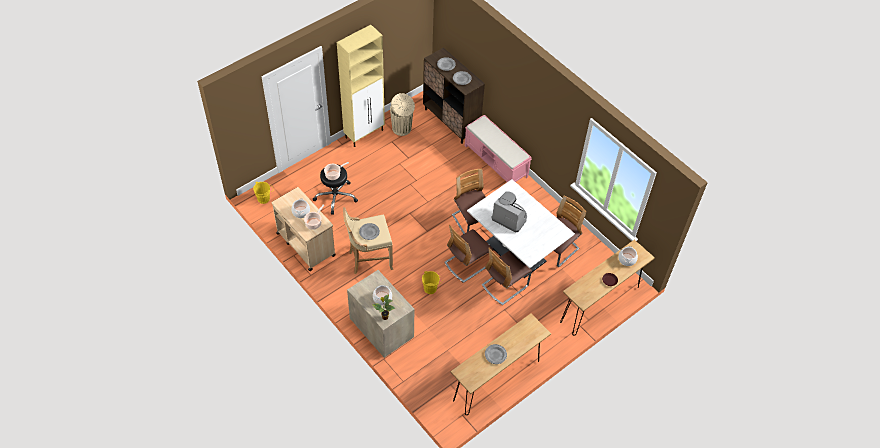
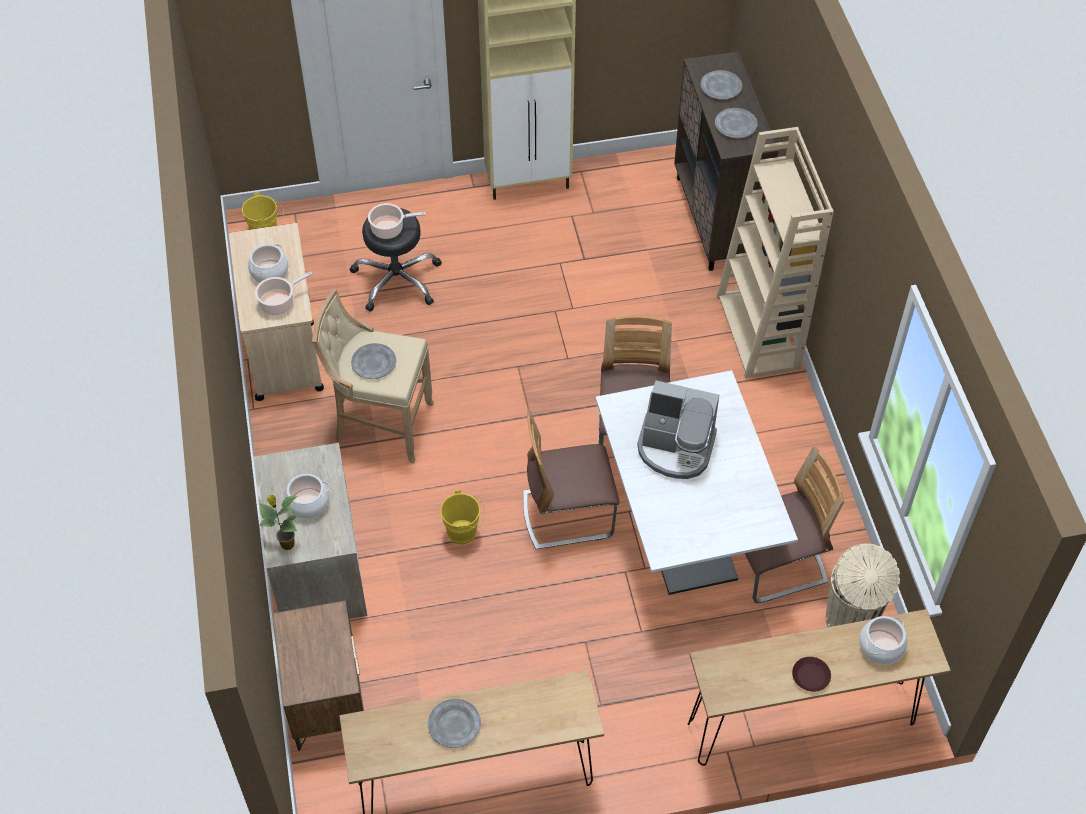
camera: 30 degrees right, 0 degrees up
(402, 129) = (608, 199): beige trash can -> beige trash can (851, 621)
(418, 375) = (326, 698): none -> brown nightstand
(496, 161) = (759, 332): pink bench -> beige bookcase
(504, 285) = (617, 593): chair -> none
(510, 217) = (676, 448): coffee machine -> coffee machine turned 135 degrees clockwise

